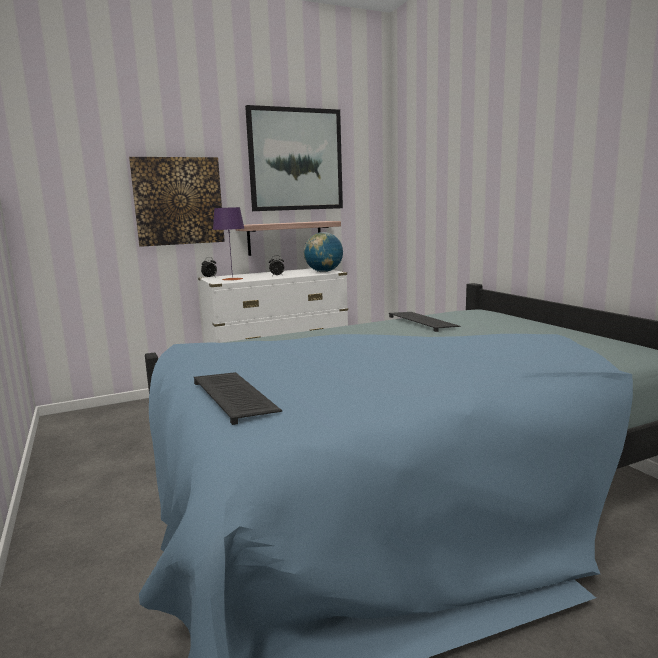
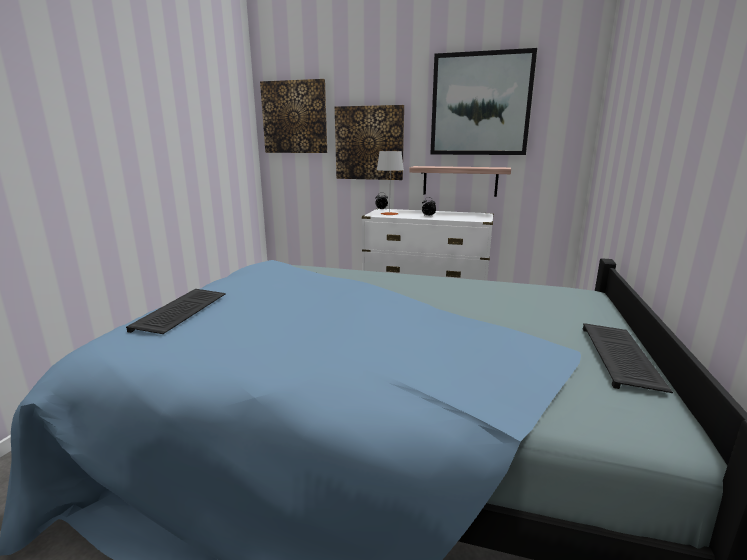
camera: 40 degrees right, 5 degrees up
(66, 169) = (294, 117): none -> picture
(232, 279) = (389, 214): purple table lamp -> grey table lamp
(324, 272) = (475, 218): globe -> none
(423, 322) = (486, 291): keyboard -> keyboard (622, 358)

